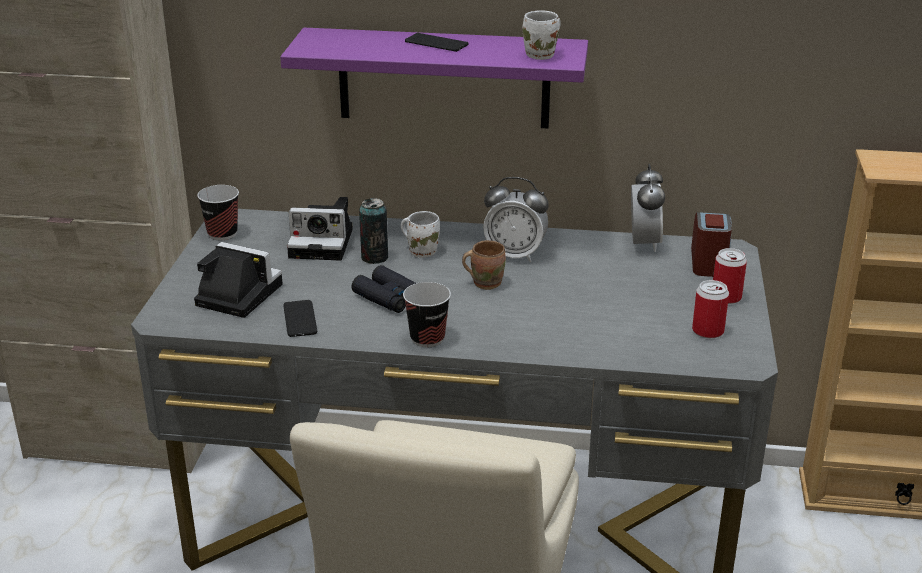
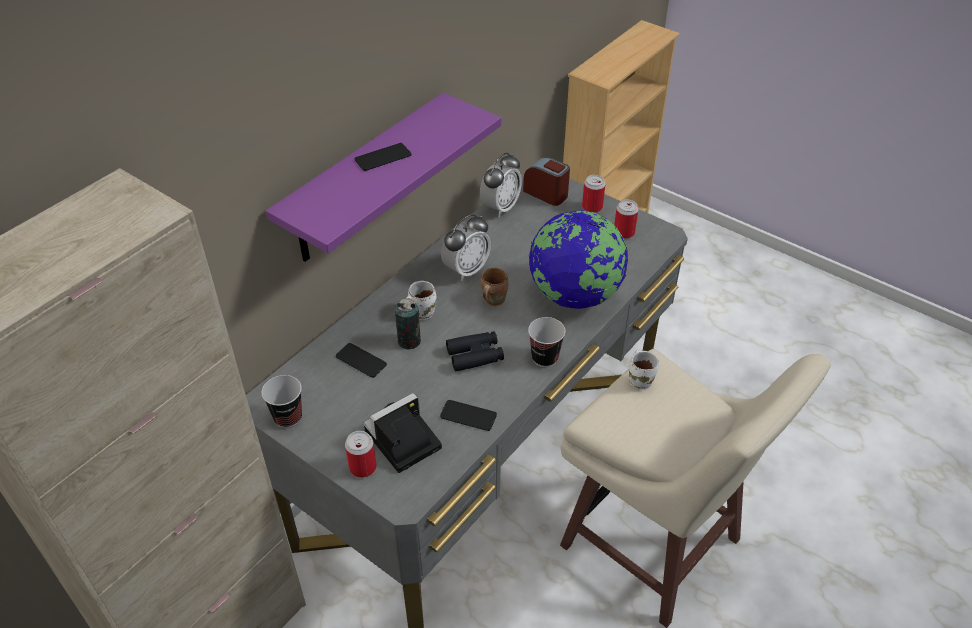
camera: 60 degrees left, 15 degrees up
(189, 286) = (363, 467): none -> can
(324, 243) = (361, 360): camera -> phone
(542, 55) = (458, 122): white mug -> white mug (641, 380)
(551, 329) = (575, 295): none -> globe
(644, 243) = (500, 207): alarm clock -> alarm clock turned 90 degrees clockwise

